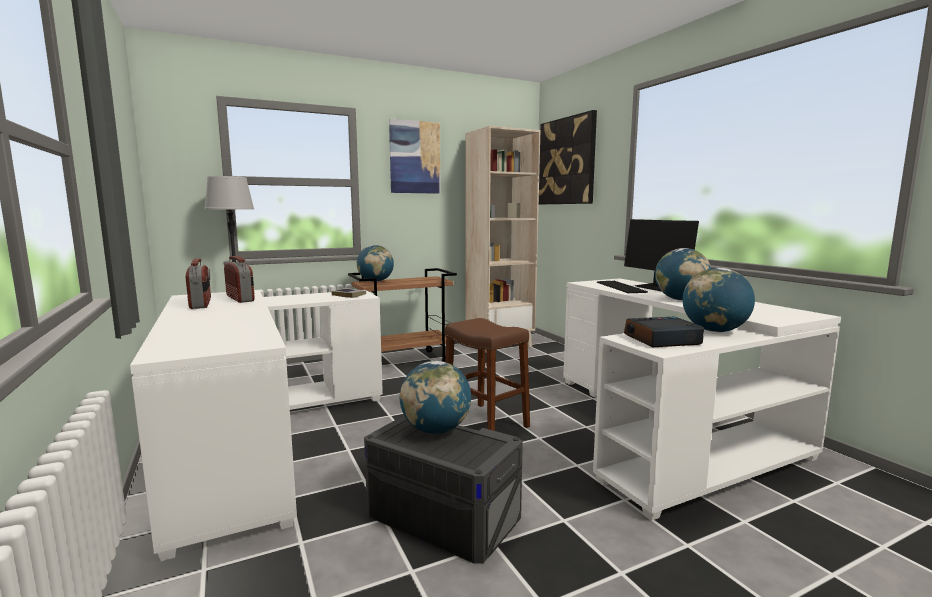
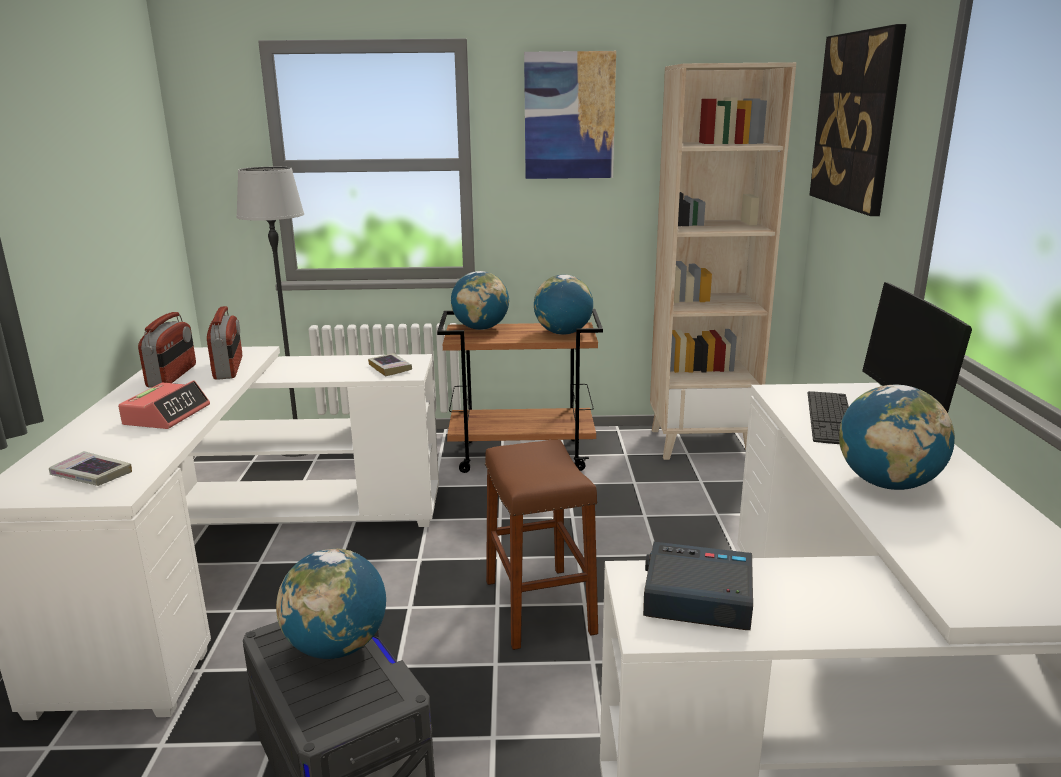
camera: 25 degrees right, 10 degrees up
(225, 340) = (91, 475): none -> book
(232, 316) = (167, 415): none -> alarm clock
(714, 331) = (842, 593): globe -> globe (563, 333)

